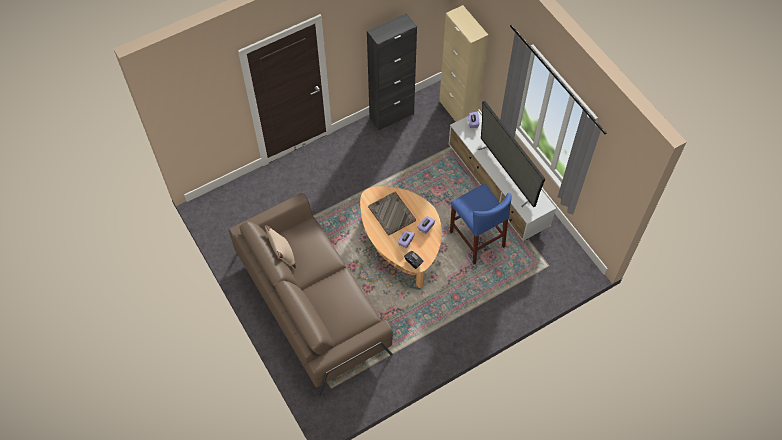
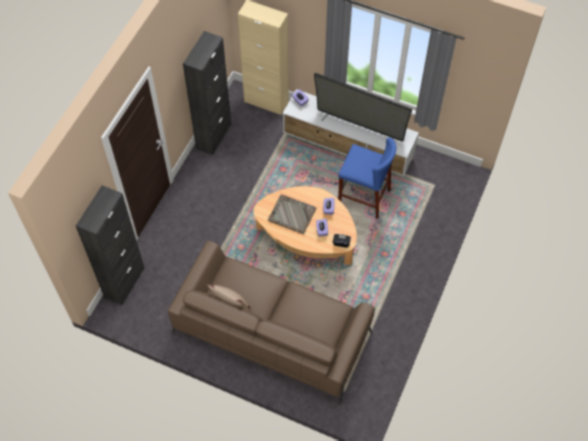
camera: 35 degrees left, 0 degrees up
(231, 192) = (124, 282): none -> black cabinet

